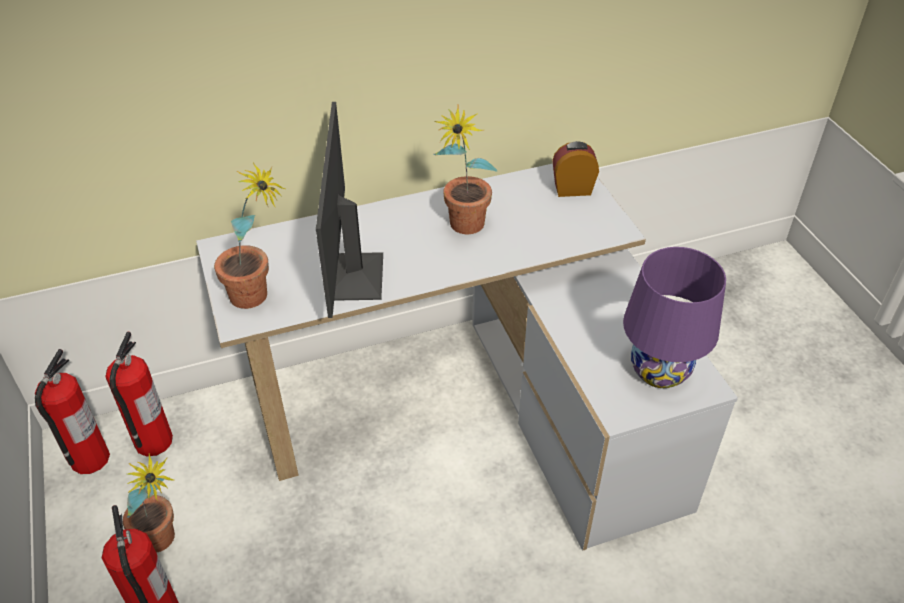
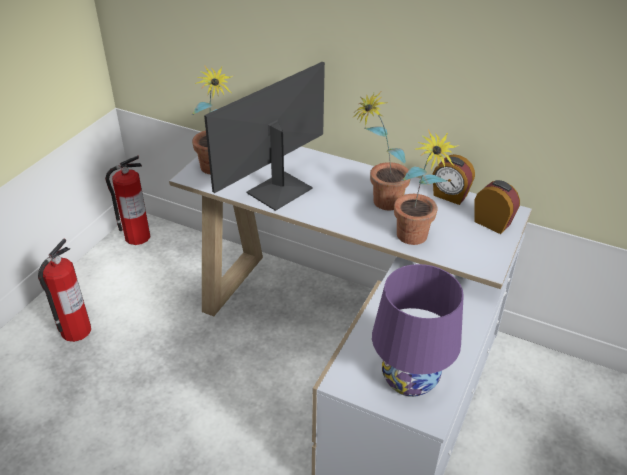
camera: 45 degrees right, 5 degrees down
(153, 441) = (171, 248): fire extinguisher -> none
(164, 543) = (118, 300): potted plant -> potted plant (414, 241)
(509, 185) = (449, 196): none -> alarm clock

